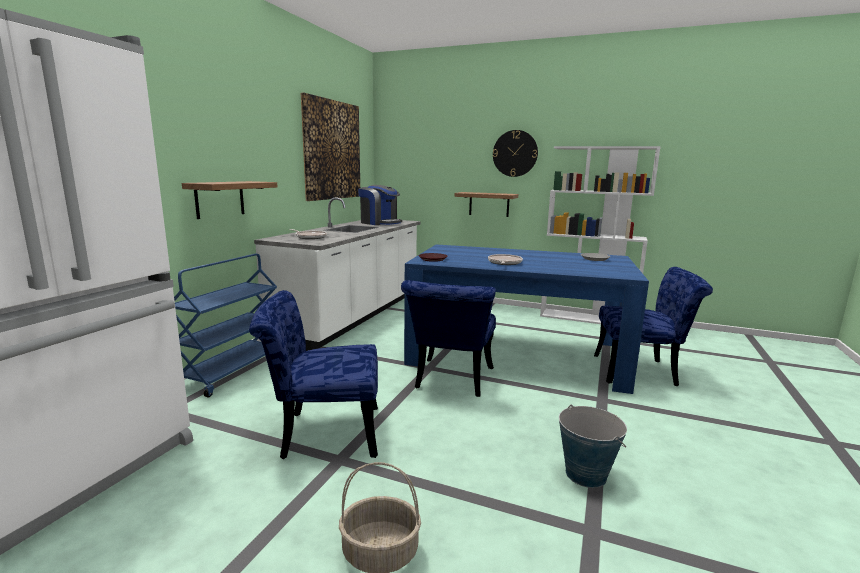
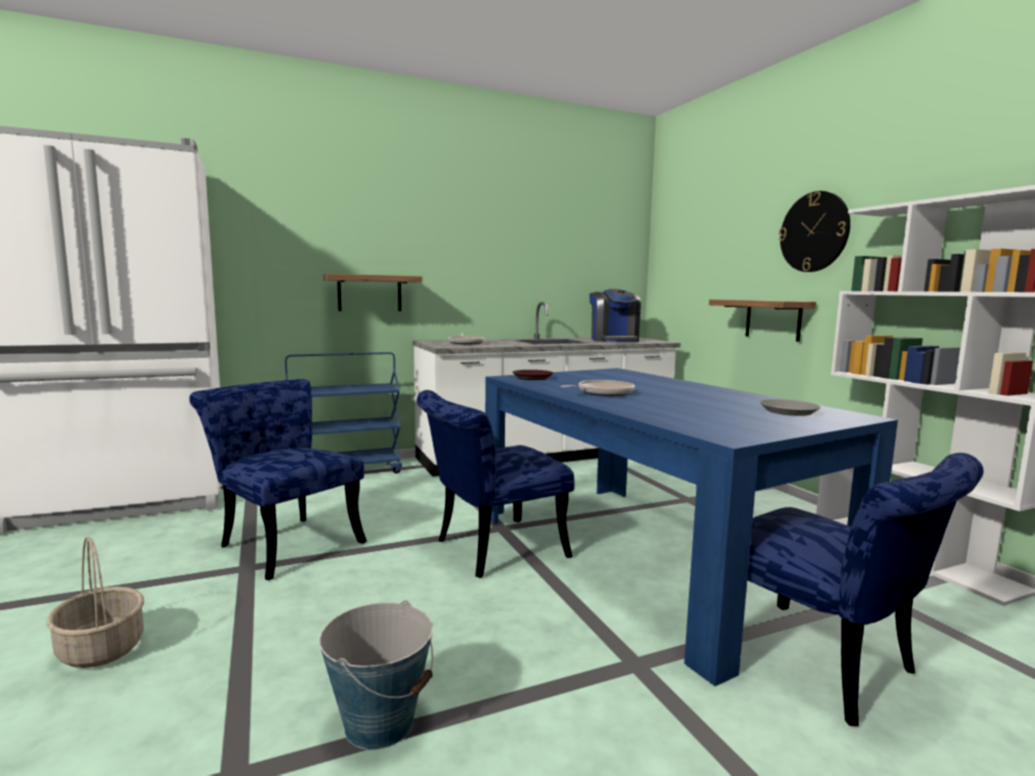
camera: 45 degrees right, 5 degrees down
(332, 150) = (557, 245): picture -> none

